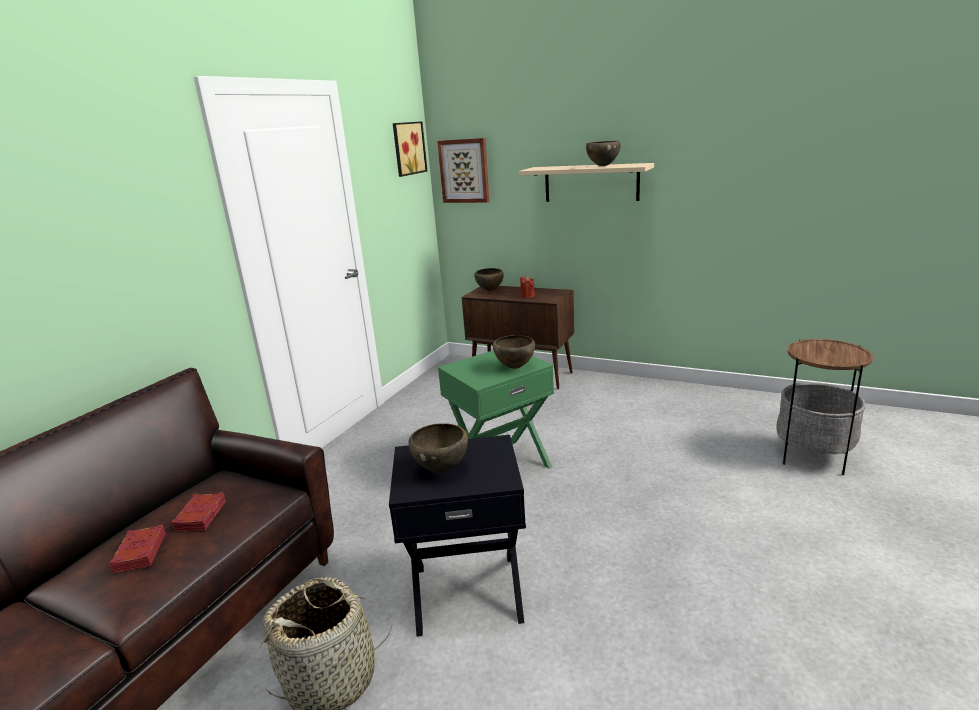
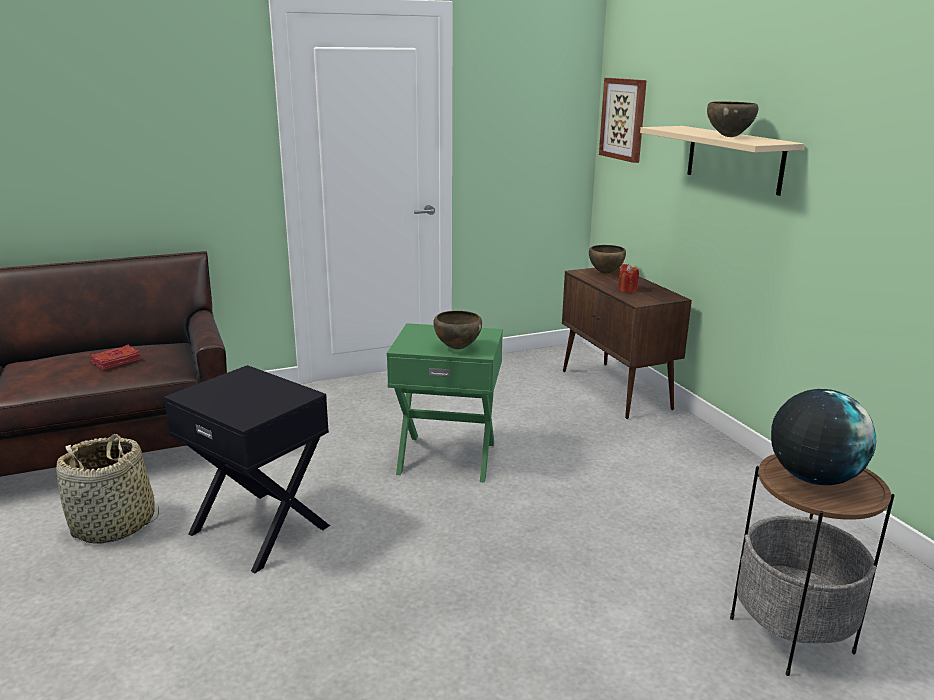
camera: 40 degrees right, 0 degrees up
(139, 553) = (61, 366): red book -> none
(407, 148) = (558, 83): picture -> none
(442, 469) = (233, 393): brown bowl -> none
(824, 352) = (813, 478): none -> globe

